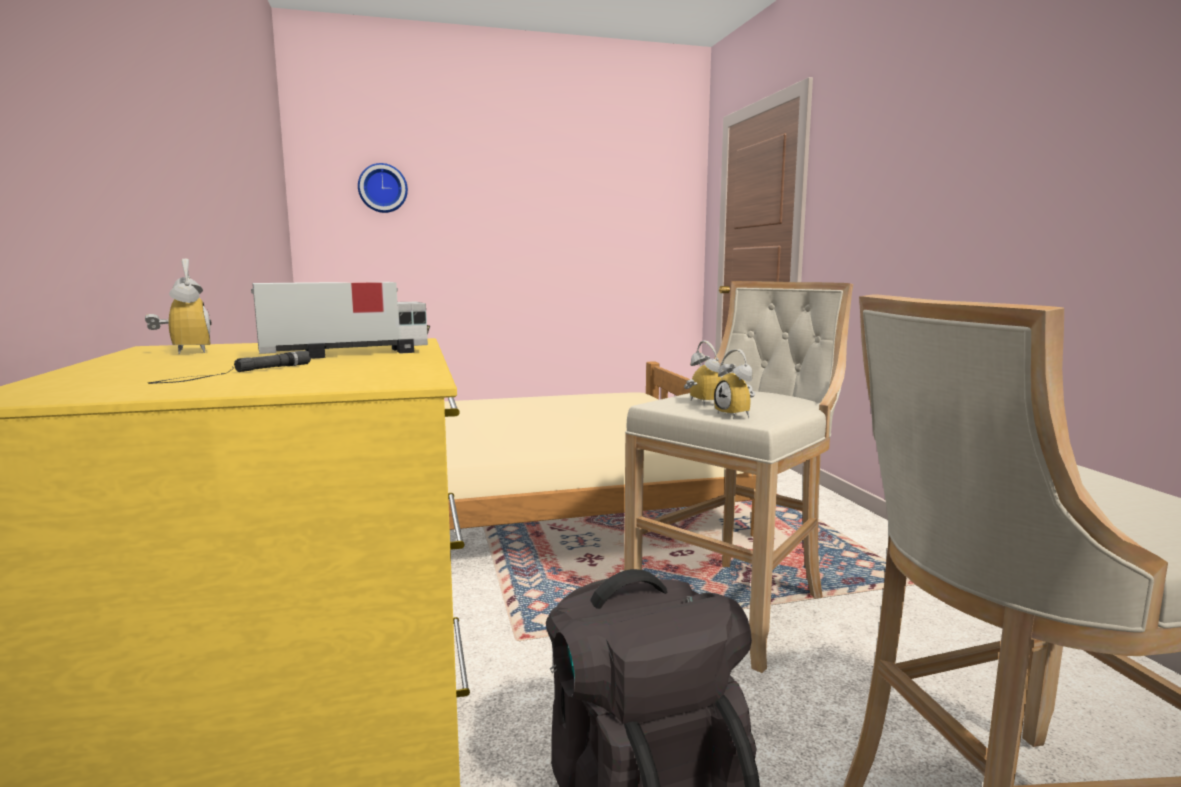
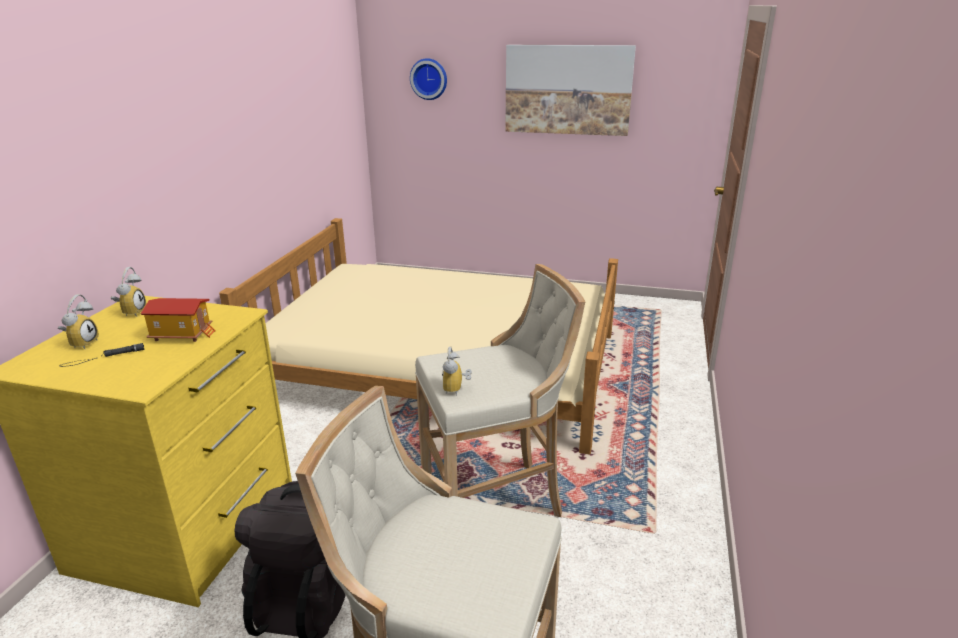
camera: 30 degrees right, 15 degrees up
(347, 353) = (182, 334): toy truck -> toy house
(549, 202) = (568, 90): none -> picture
(699, 403) = (461, 365): alarm clock -> alarm clock (82, 343)

